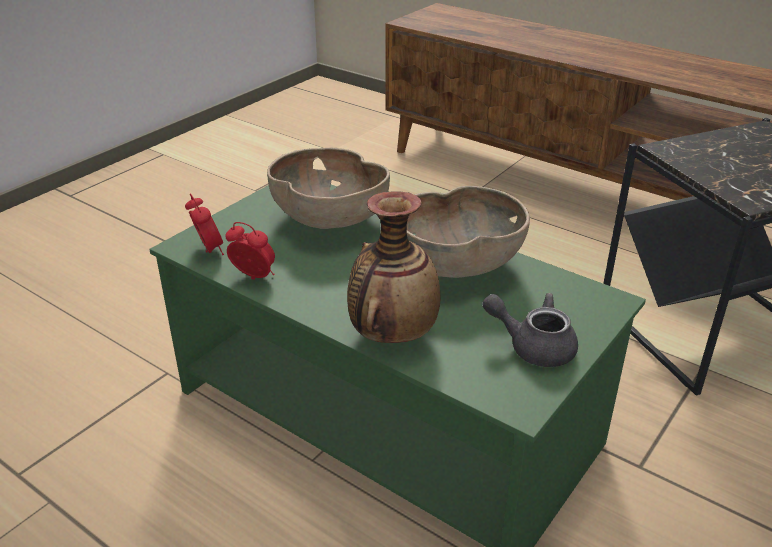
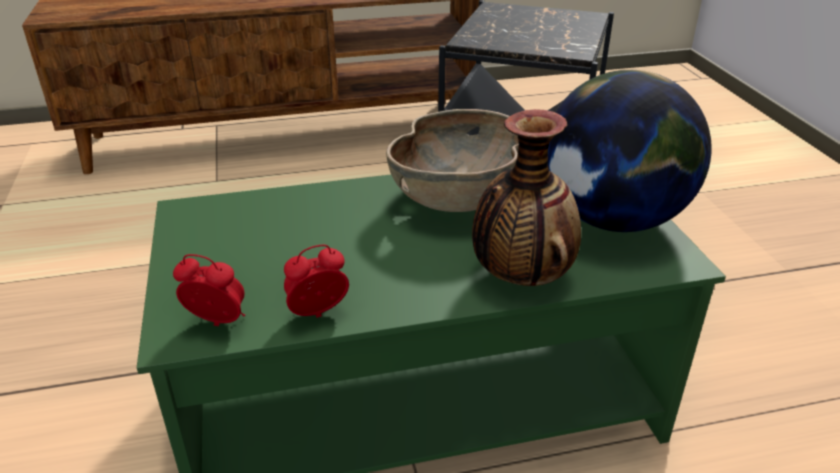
camera: 50 degrees left, 0 degrees up
(328, 219) = (284, 223): brown bowl -> none
(533, 346) = (612, 219): grey teapot -> globe

